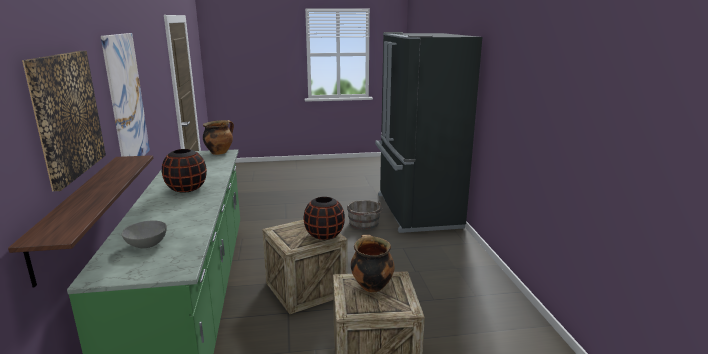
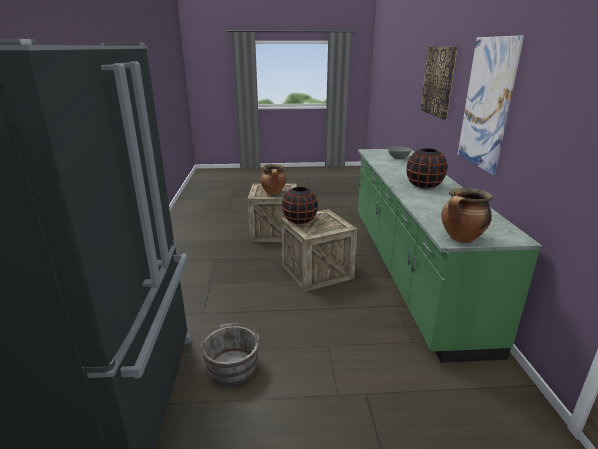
camera: 175 degrees left, 5 degrees up
(79, 211) = (428, 133): shelf -> none

